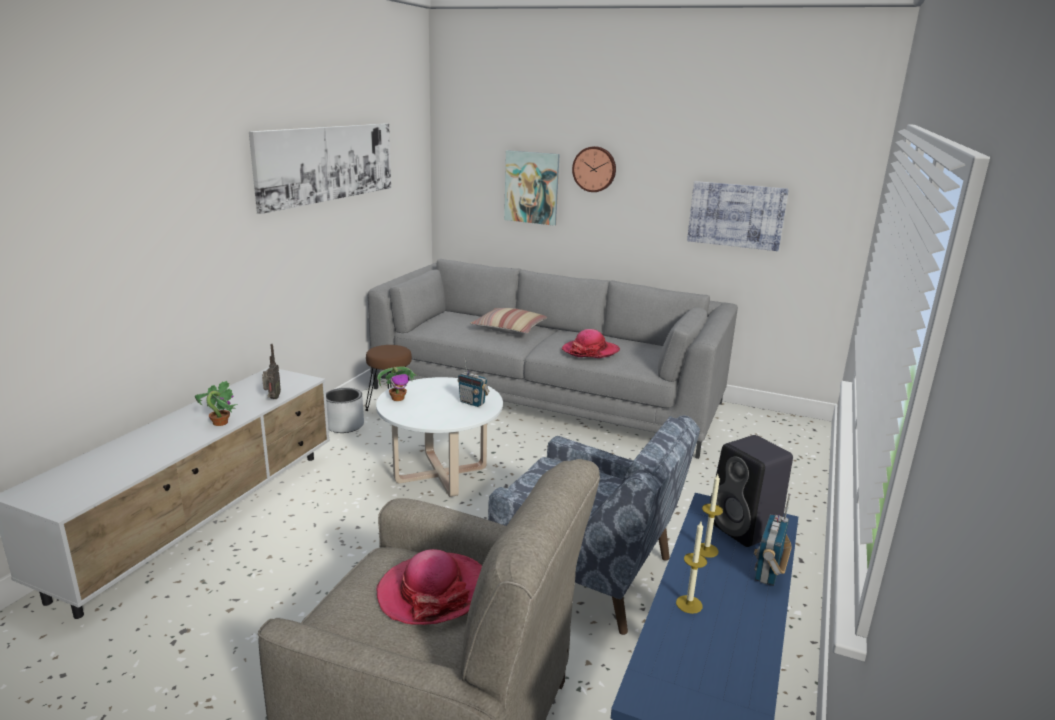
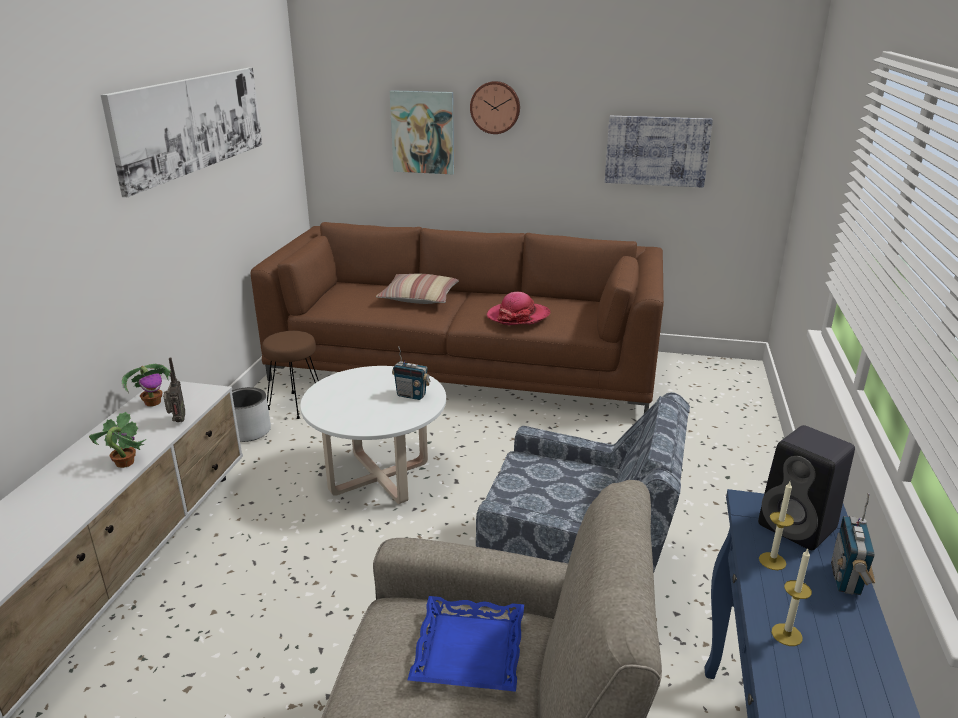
camera: 10 degrees left, 5 degrees up
(398, 398) = (324, 400): potted plant -> potted plant (153, 402)
(433, 591) = (468, 650): hat -> blue tray
(547, 396) = (465, 367): grey sofa -> brown sofa

